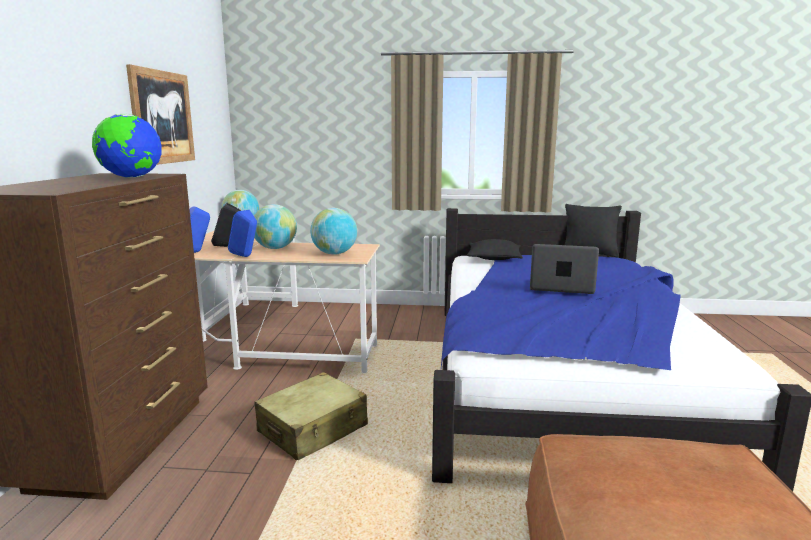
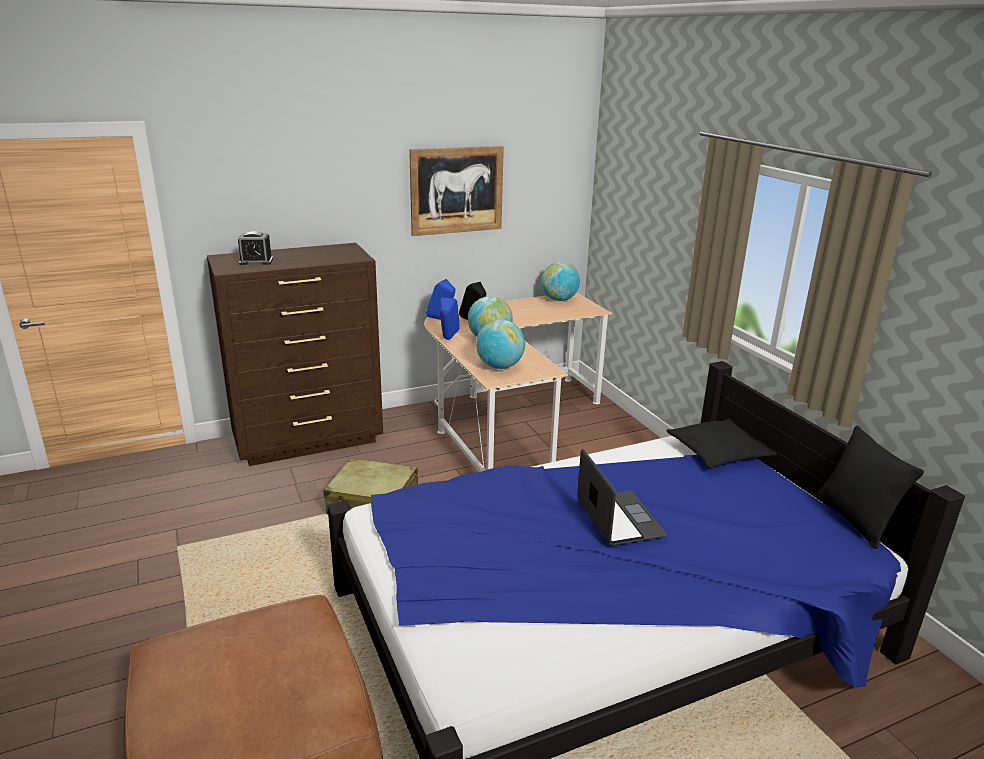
camera: 60 degrees right, 10 degrees up
(55, 186) = (256, 262): none -> alarm clock
(131, 177) = (326, 258): globe -> none

